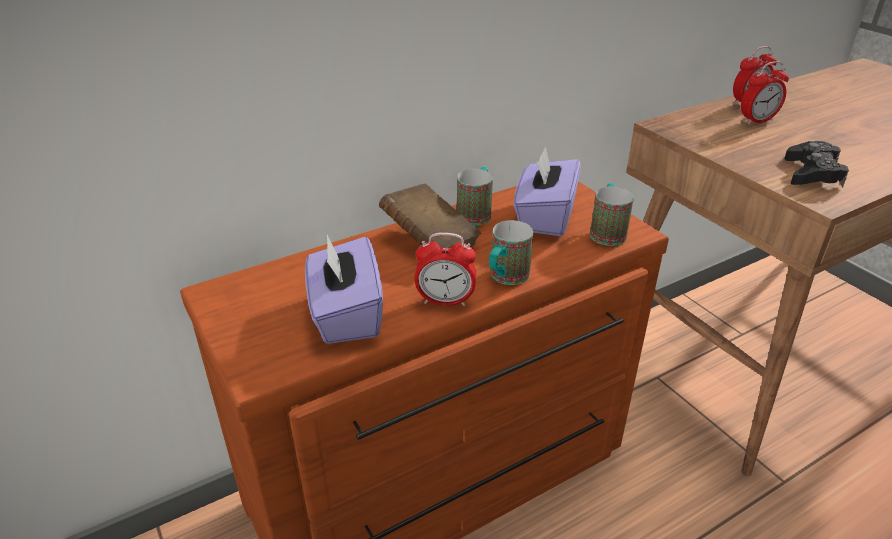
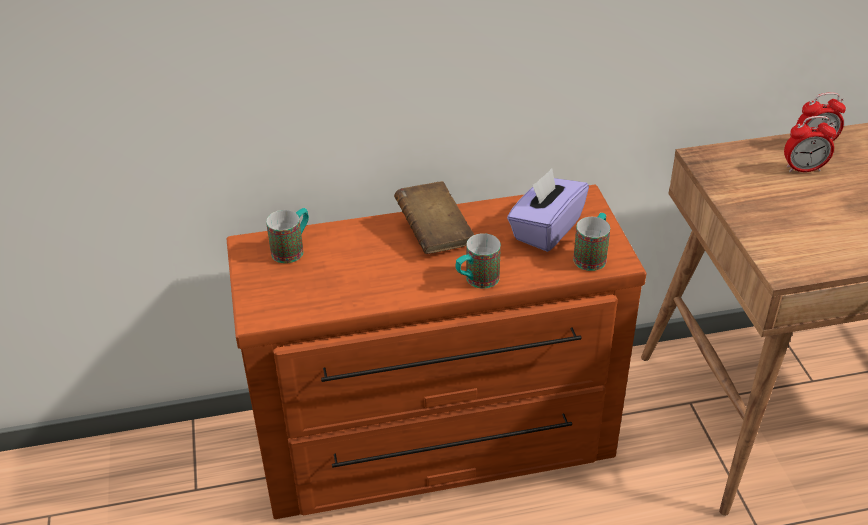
camera: 20 degrees right, 5 degrees up
(346, 315) = (337, 285): purple tissue box -> none
(445, 301) = (417, 290): alarm clock -> none
(476, 213) = (488, 213): mug -> mug (292, 249)
(812, 174) = (801, 240): black game controller -> none

